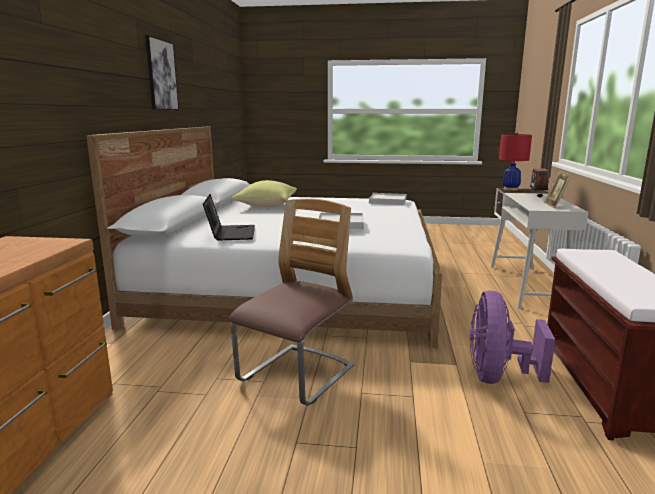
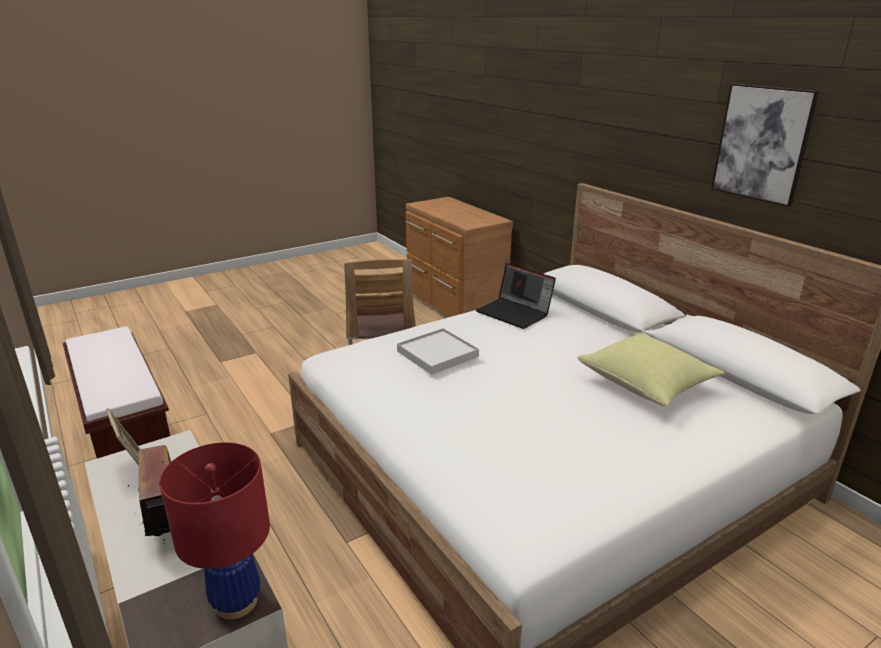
camera: 140 degrees right, 10 degrees up
(388, 201) = (524, 501): white tray -> none
(497, 376) = (230, 435): purple fan -> none

